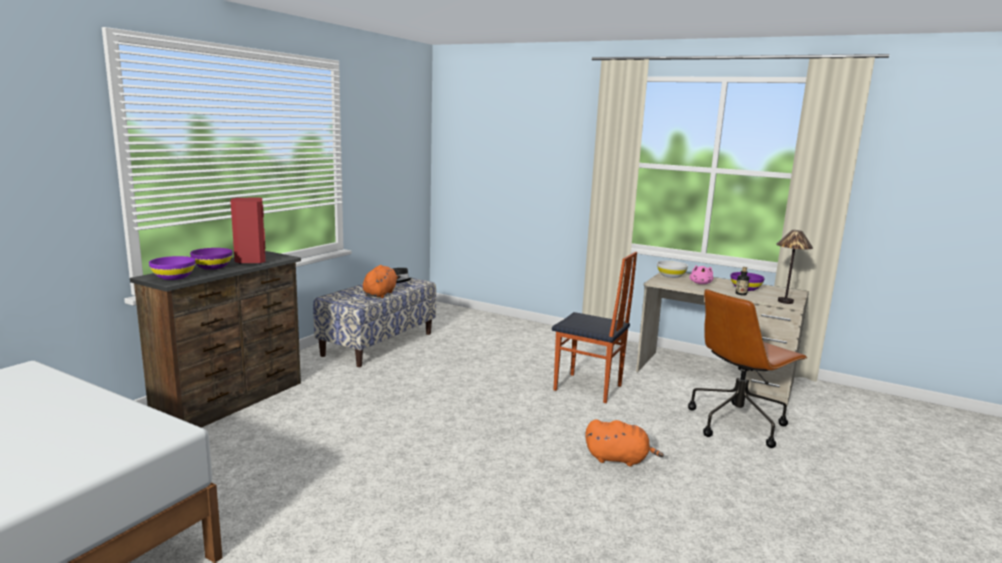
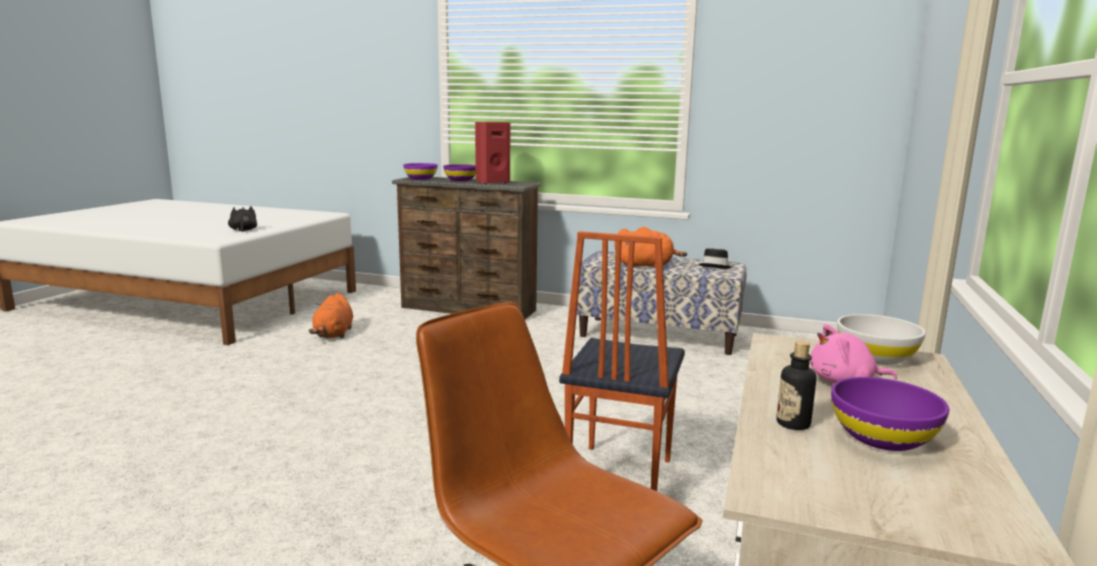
camera: 80 degrees right, 0 degrees up
(103, 419) = (243, 230): none -> black plush toy
(619, 459) = (366, 504): orange plush toy -> orange plush toy (333, 334)
(785, 302) = (782, 485): table lamp -> none

